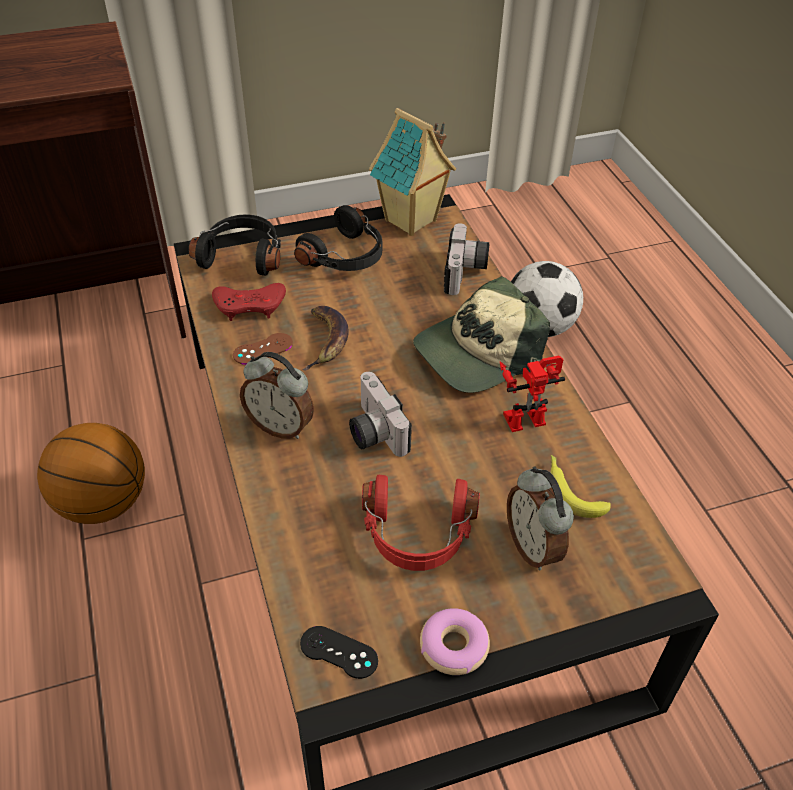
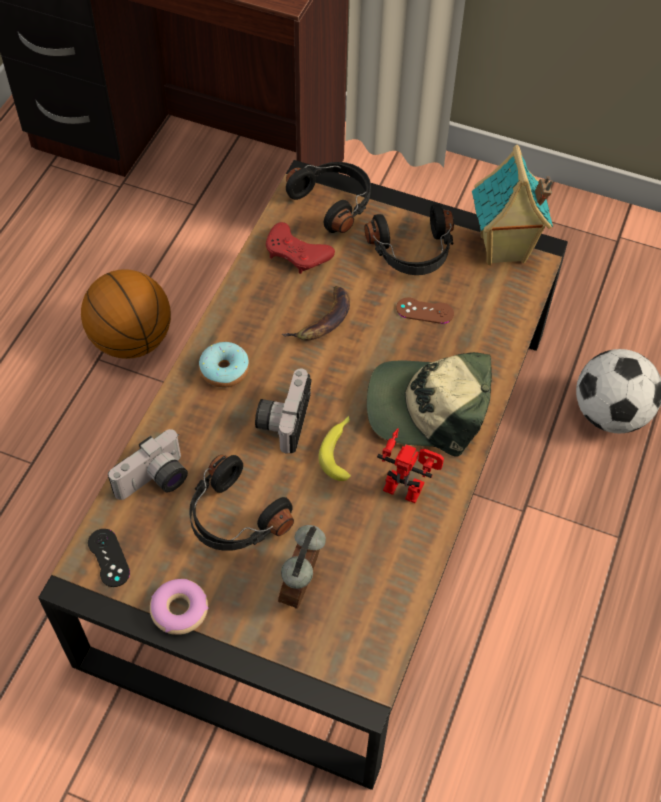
camera: 40 degrees right, 10 degrees up
(263, 349) = (271, 298): brown game controller -> brown game controller (424, 311)
(281, 426) = (224, 370): alarm clock -> donut
(417, 535) = (234, 518): red headphones -> black headphones
(466, 273) = (496, 329): camera -> camera (155, 482)
(572, 490) = (377, 567): banana -> banana (340, 450)

